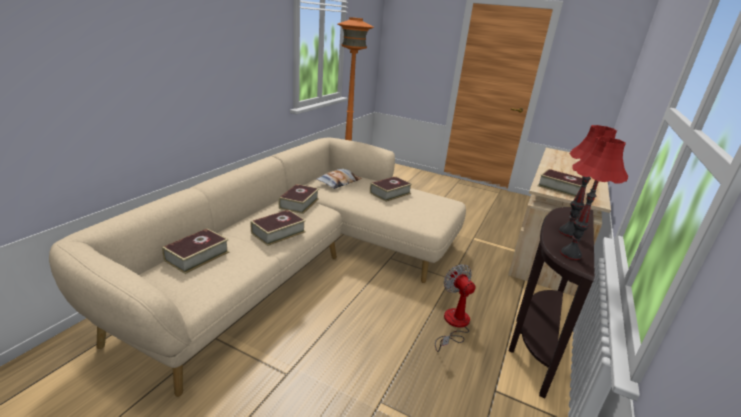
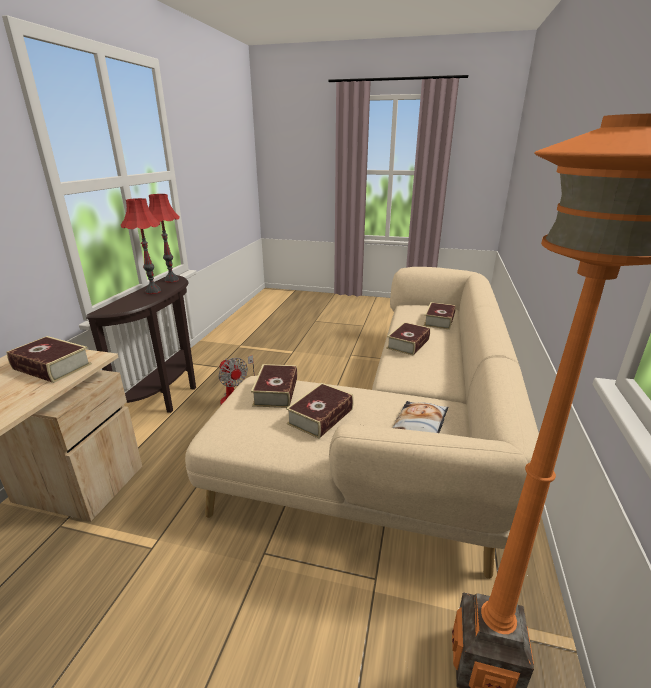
camera: 170 degrees right, 0 degrees up
(299, 203) = (428, 378): book -> book (276, 392)

